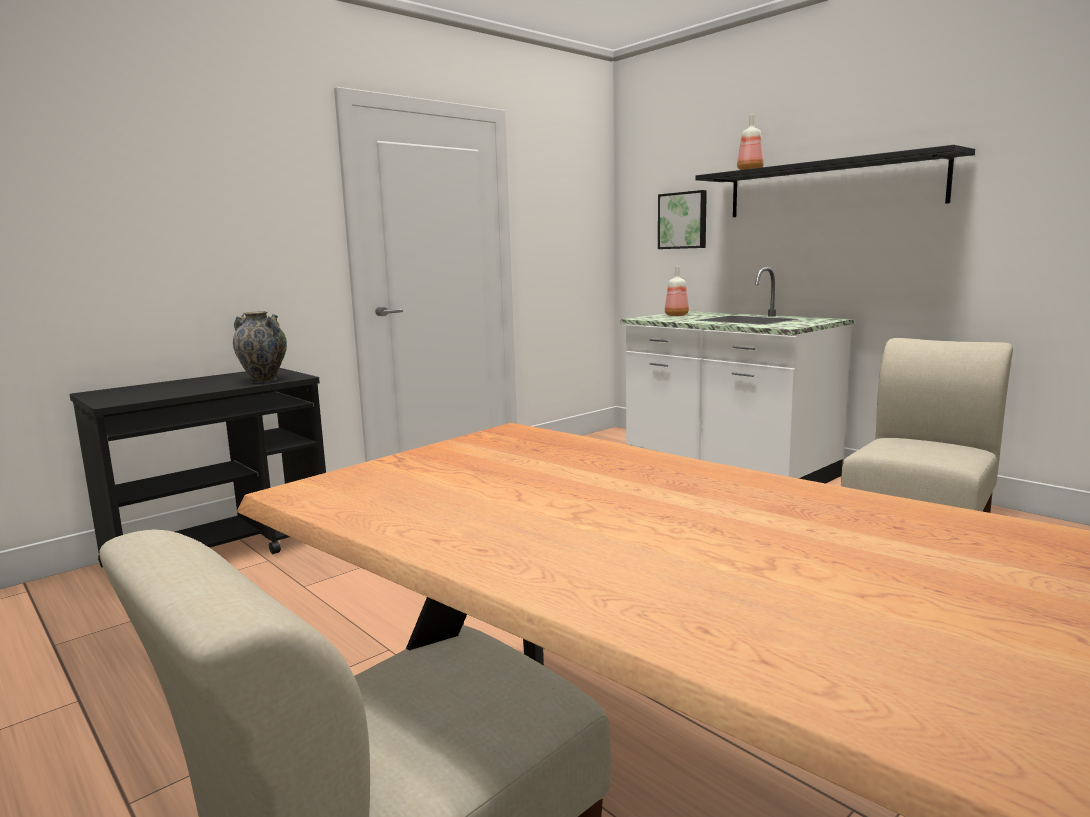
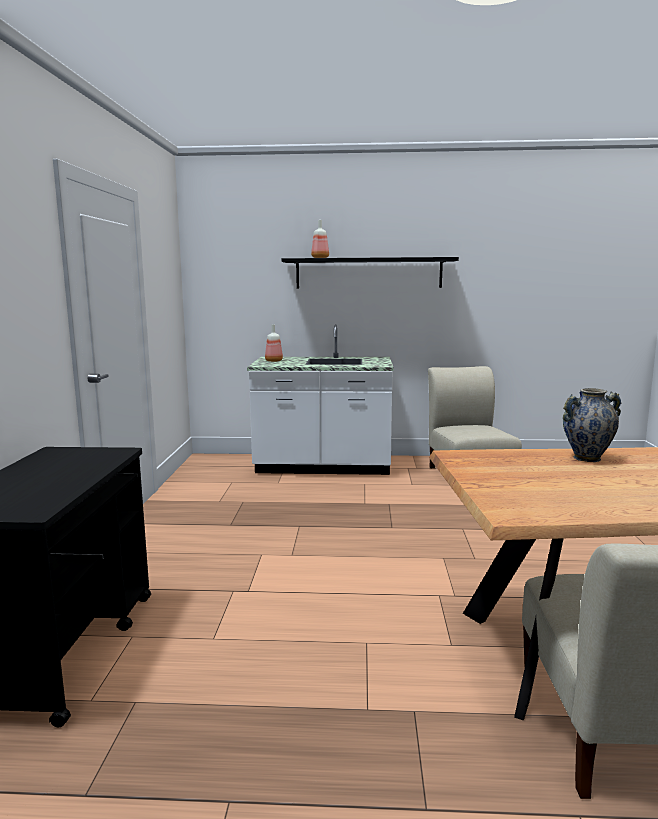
camera: 45 degrees left, 0 degrees up
(264, 380) = (101, 460): vase -> vase (587, 458)
(683, 220) = (253, 288): picture -> none

